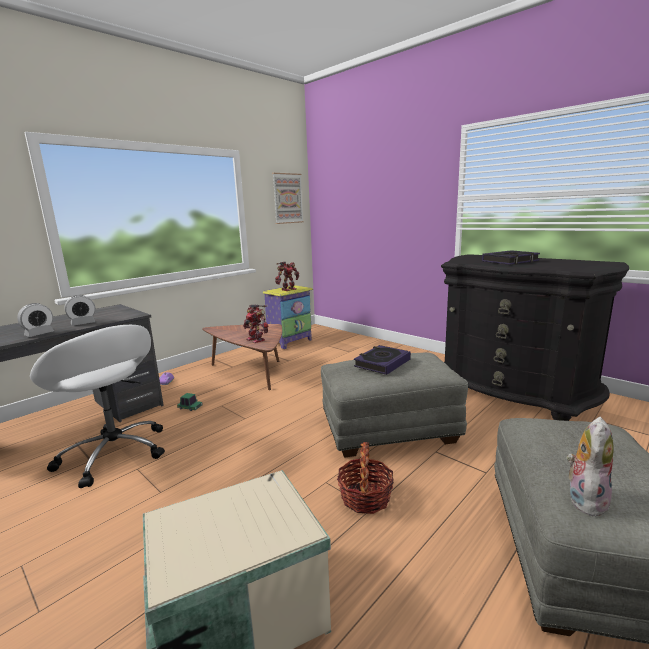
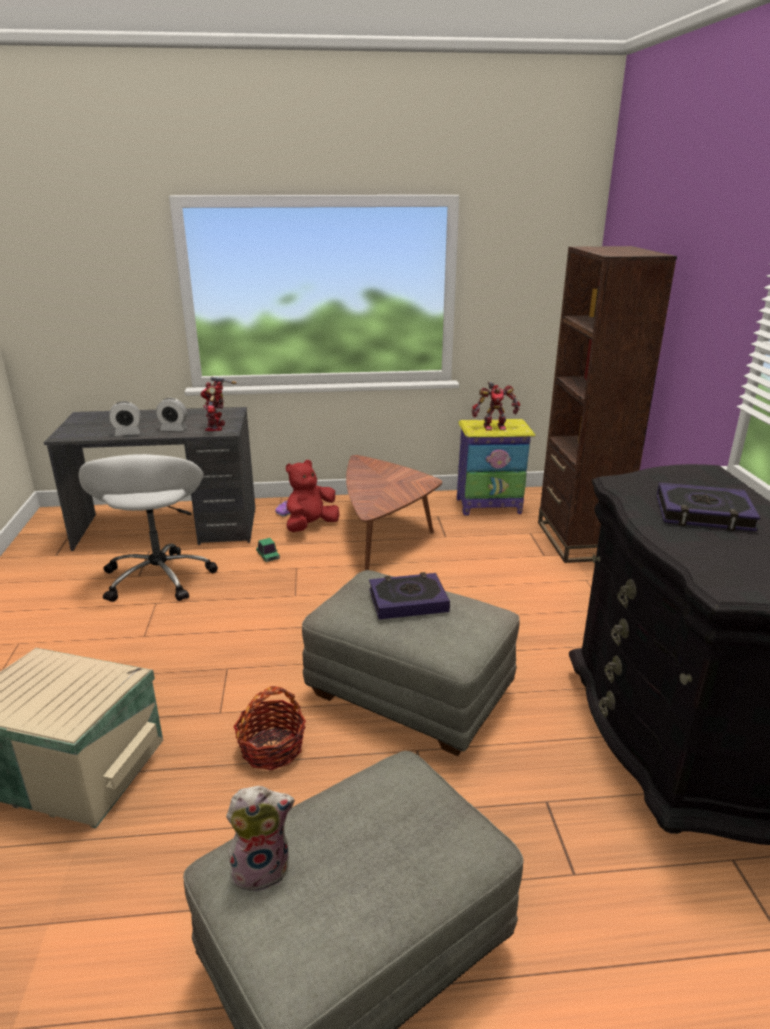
camera: 40 degrees right, 10 degrees up
(196, 383) = (310, 526): none -> red plush toy
(256, 339) = (375, 497): toy robot -> toy robot (217, 427)
(287, 198) = (547, 271): picture -> none
(354, 341) = (578, 540): none -> brown bookcase

